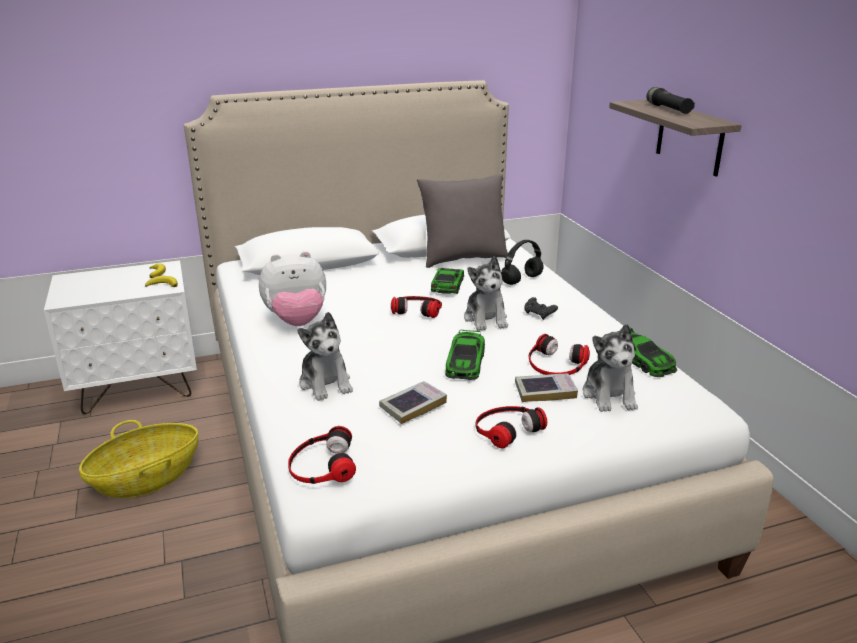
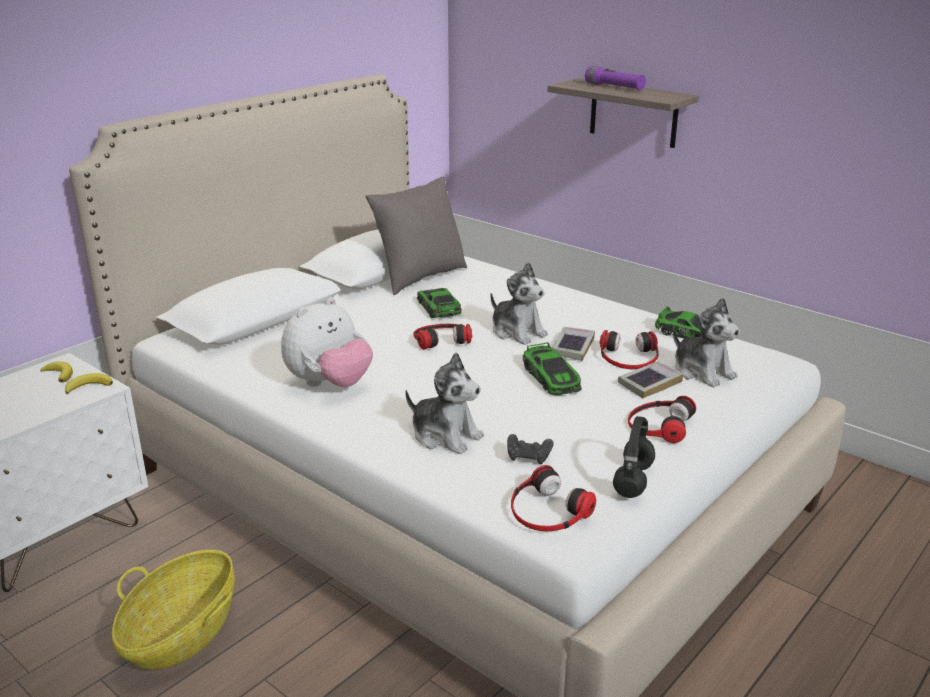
camera: 30 degrees left, 0 degrees up
(413, 406) = (560, 430): book -> book (572, 347)
(521, 280) = (503, 287): black headphones -> black headphones (633, 481)
(539, 314) = (560, 316): black game controller -> black game controller (528, 457)
(668, 109) = (614, 87): black flashlight -> purple flashlight

